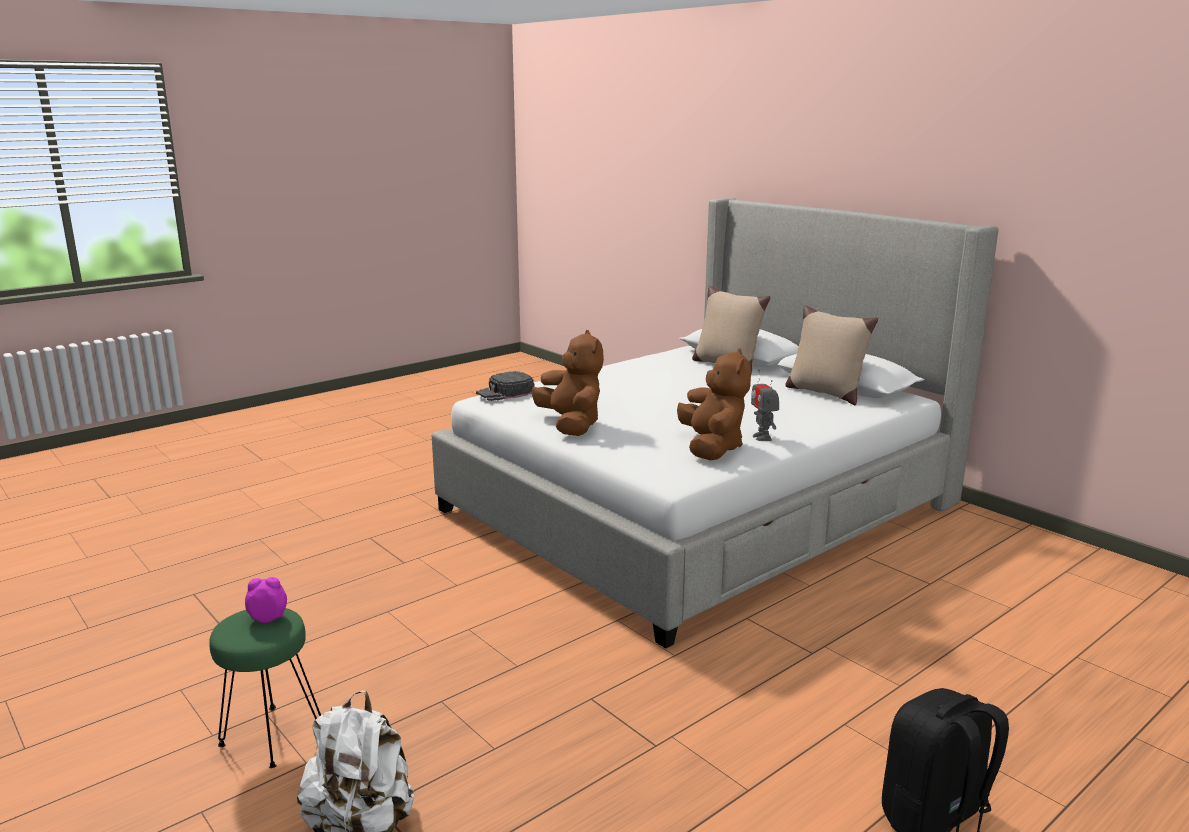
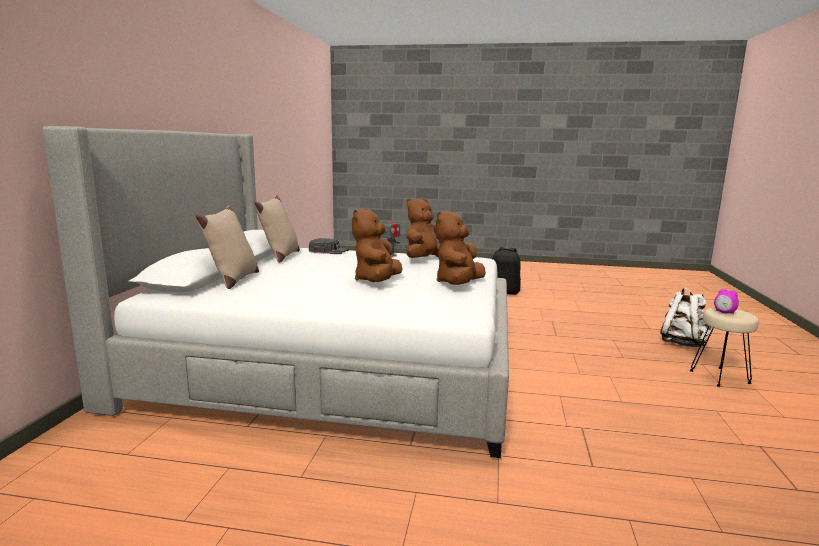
camera: 130 degrees left, 5 degrees down
(271, 737) = (720, 377): green stool -> beige stool
(505, 392) = (442, 311): black cap -> black cap (328, 251)
(637, 400) = (377, 281): none -> brown plush toy

